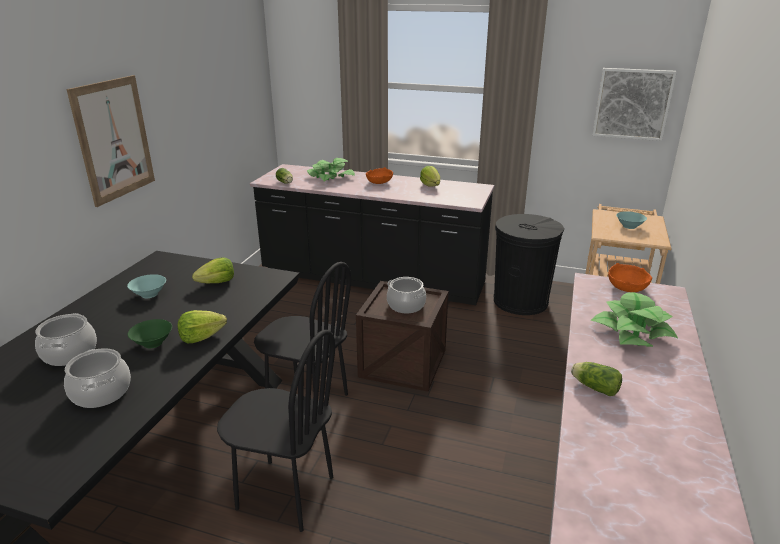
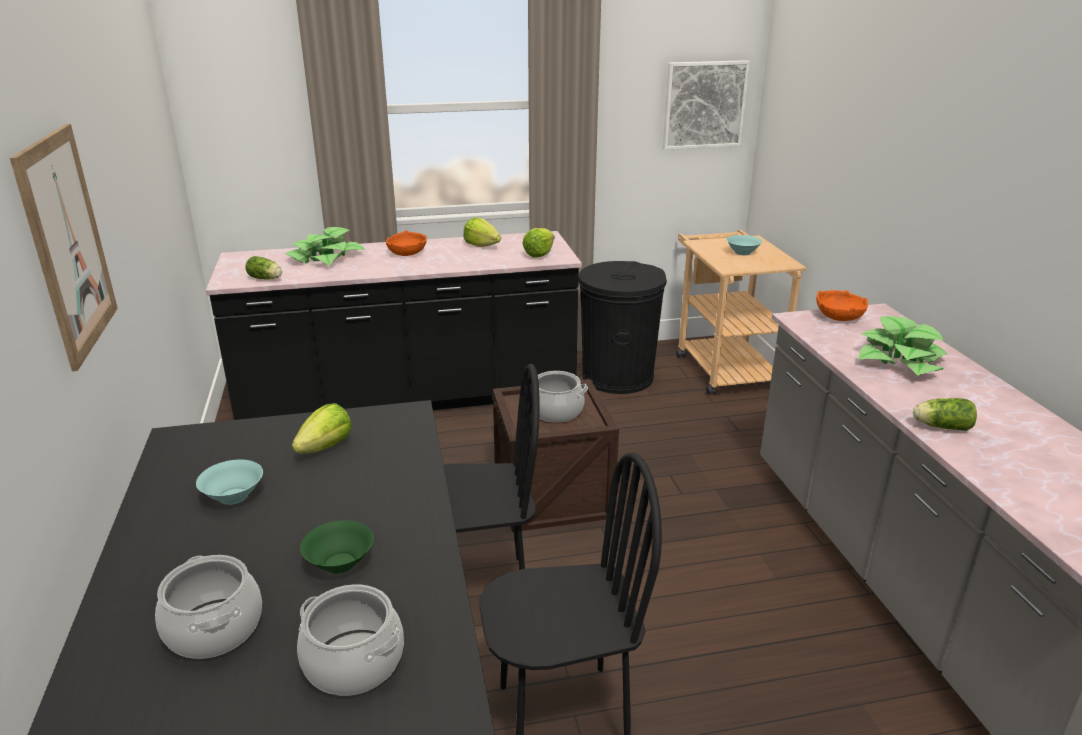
camera: 30 degrees left, 0 degrees up
(201, 337) = (405, 529): lettuce -> lettuce (539, 254)

